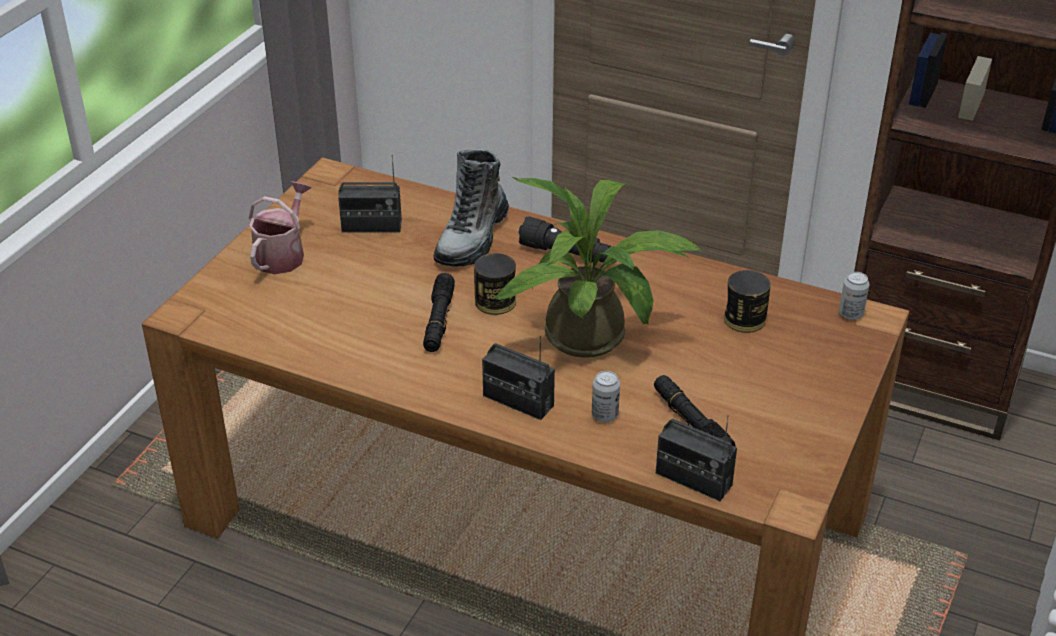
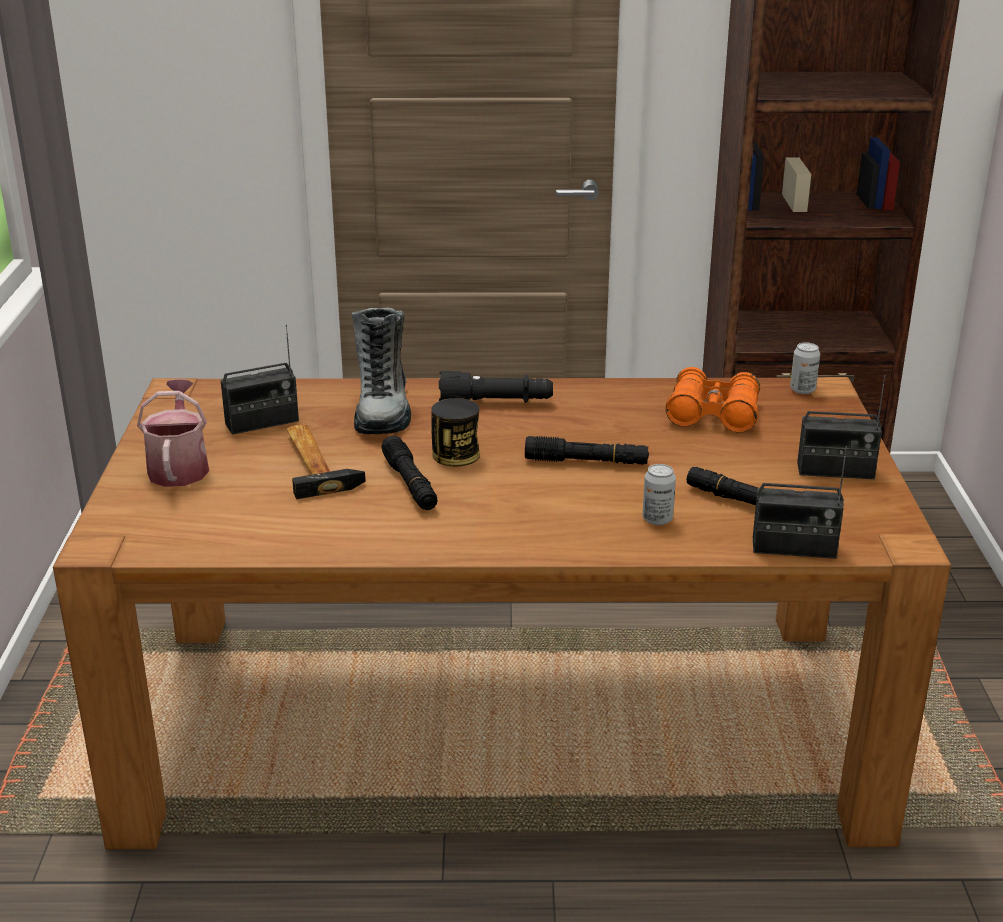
camera: 25 degrees left, 10 degrees down
(383, 278) = (316, 462): none -> hammer
(518, 401) = (558, 529): radio -> radio (835, 471)
(594, 339) = (586, 462): potted plant -> black flashlight
(744, 319) = (713, 415): can -> orange binoculars

